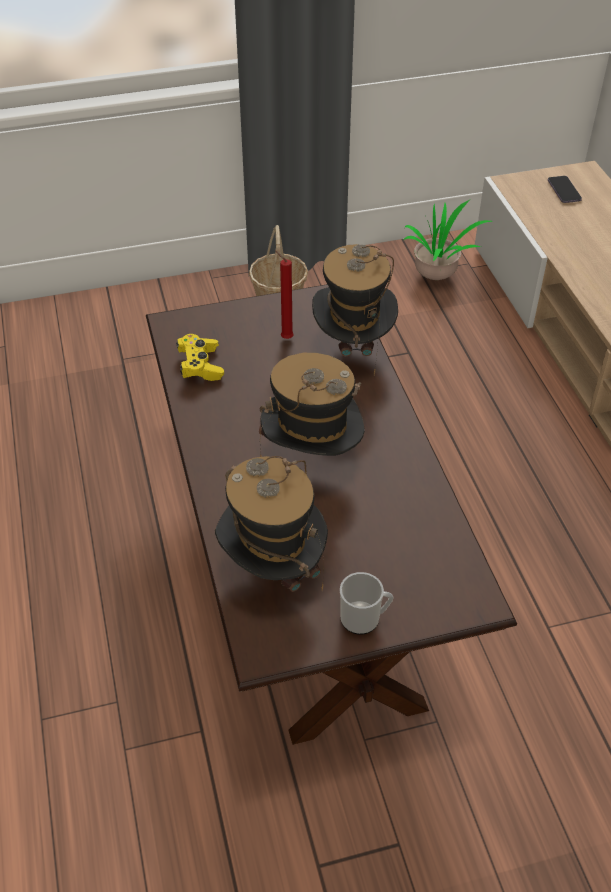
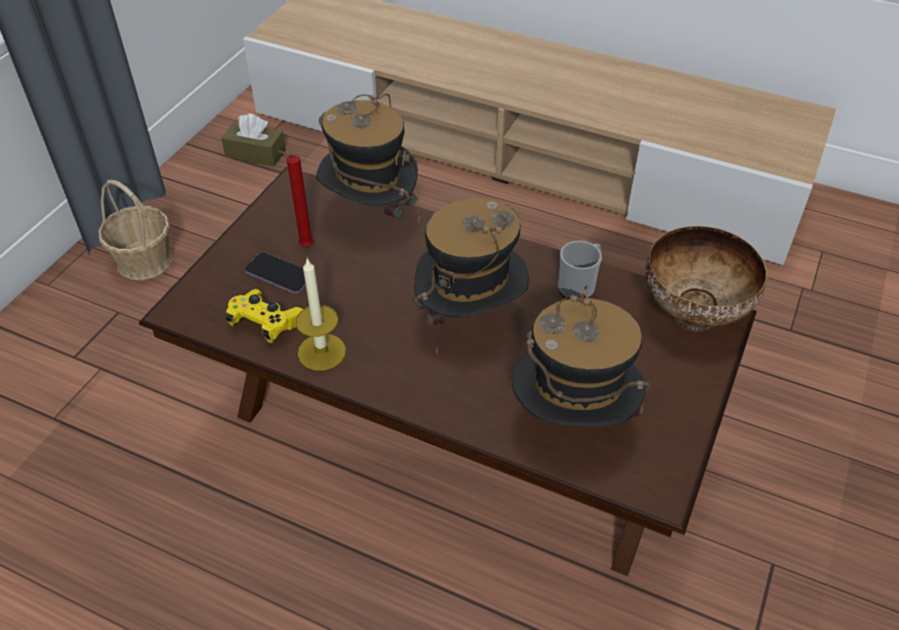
camera: 50 degrees left, 0 degrees up
(204, 406) = (321, 352): none -> candle
(364, 619) = (681, 396): mug -> mug (579, 286)
(438, 276) = (255, 153): potted plant -> brown tissue box
(462, 580) = (692, 313): none -> bowl
(564, 191) = (318, 16): phone -> phone (279, 274)

